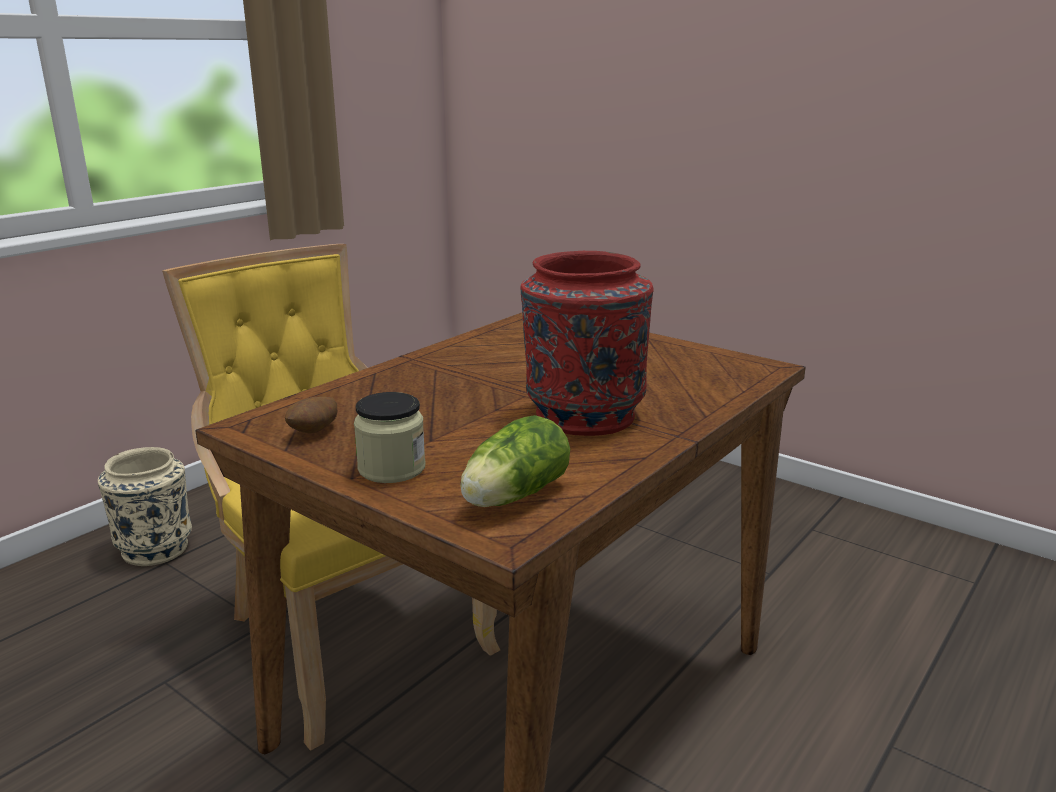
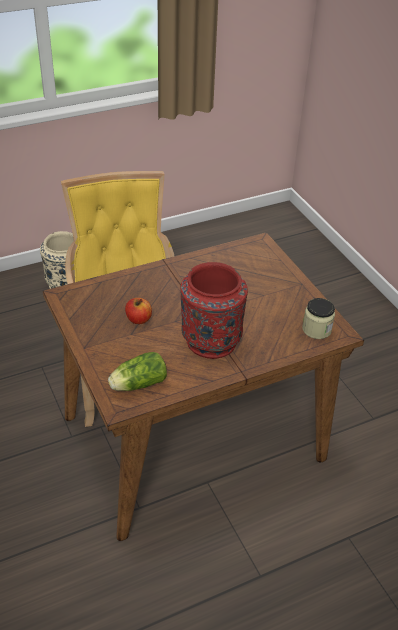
camera: 25 degrees right, 20 degrees up
(314, 432) = (87, 310): potato -> none
(392, 468) = (103, 348): jar -> jar (316, 329)
(427, 421) = (138, 319): none -> apple

